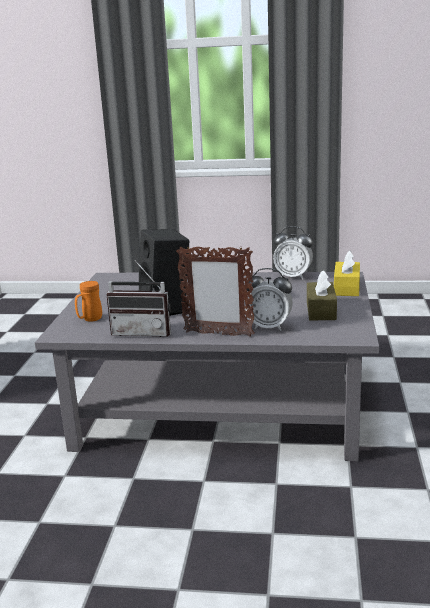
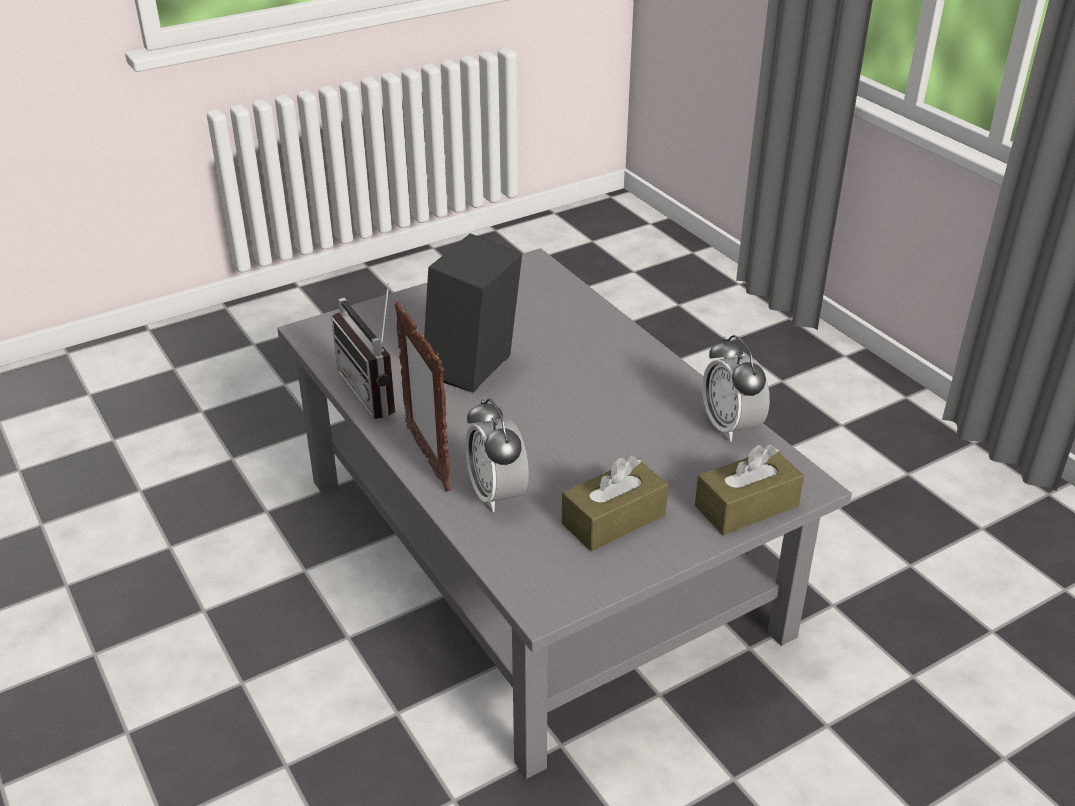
camera: 50 degrees right, 15 degrees up
(90, 320) = (376, 330): orange mug -> none
(346, 288) = (746, 506): yellow tissue box -> brown tissue box

